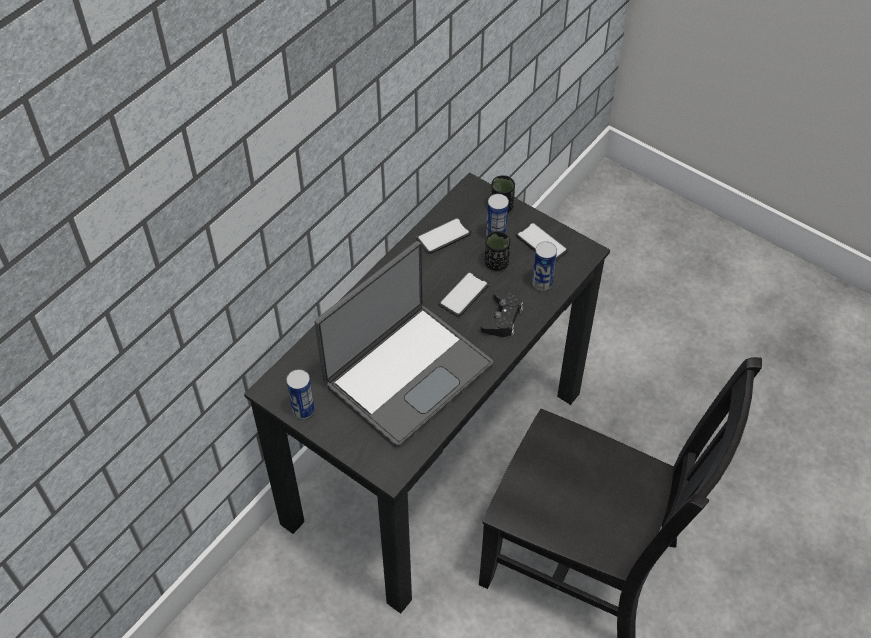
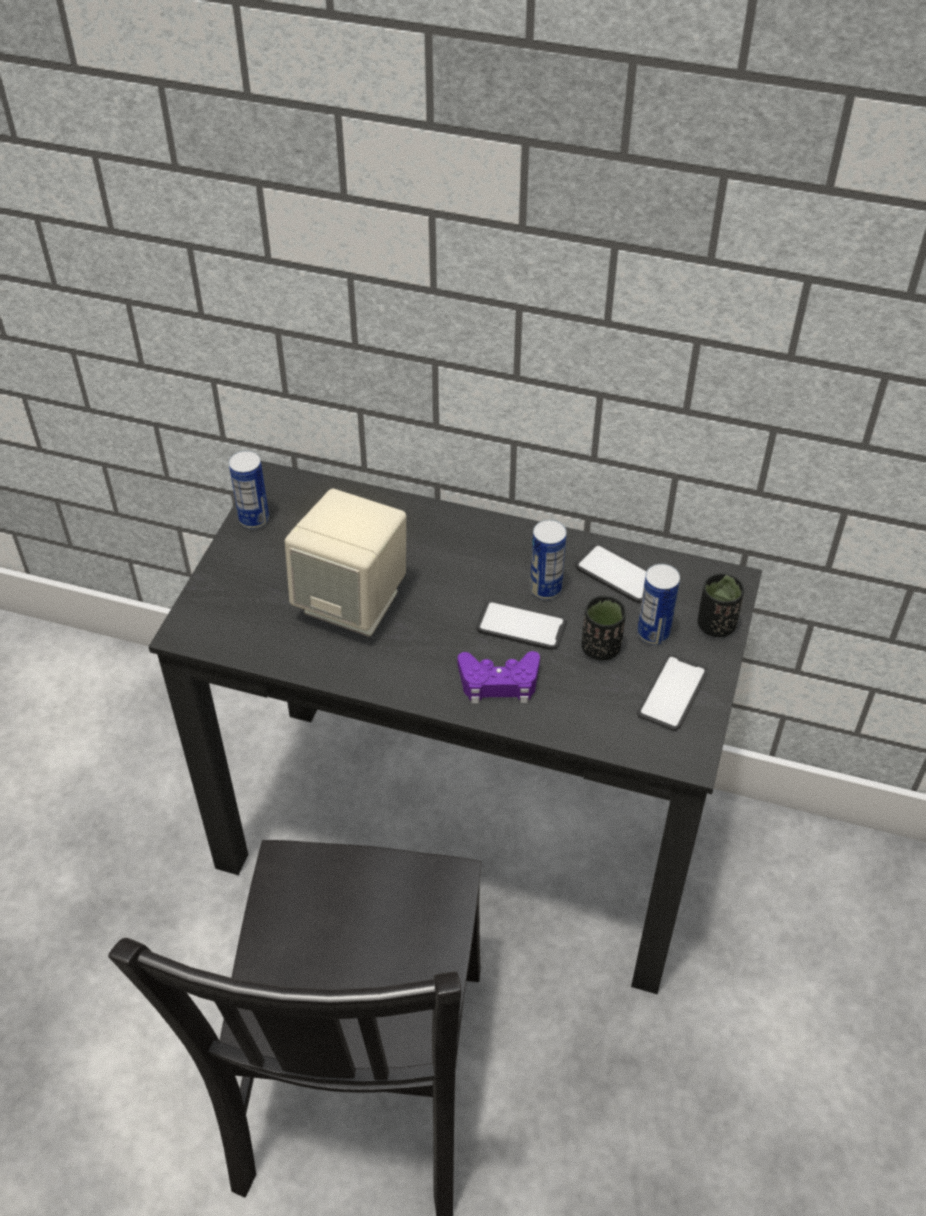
camera: 70 degrees right, 5 degrees down
(406, 373) = (353, 602): laptop -> beige speaker
(502, 318) = (499, 682): black game controller -> purple game controller
(542, 283) = (590, 714): can -> can (545, 589)

